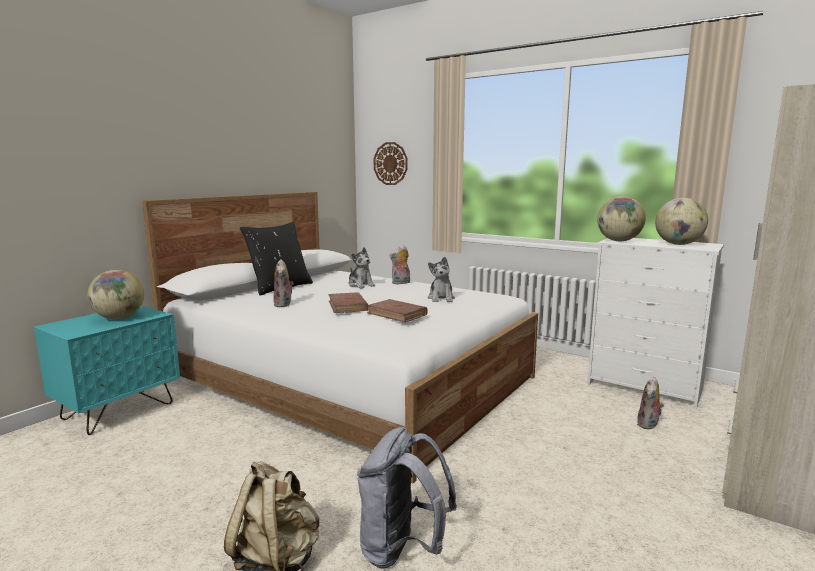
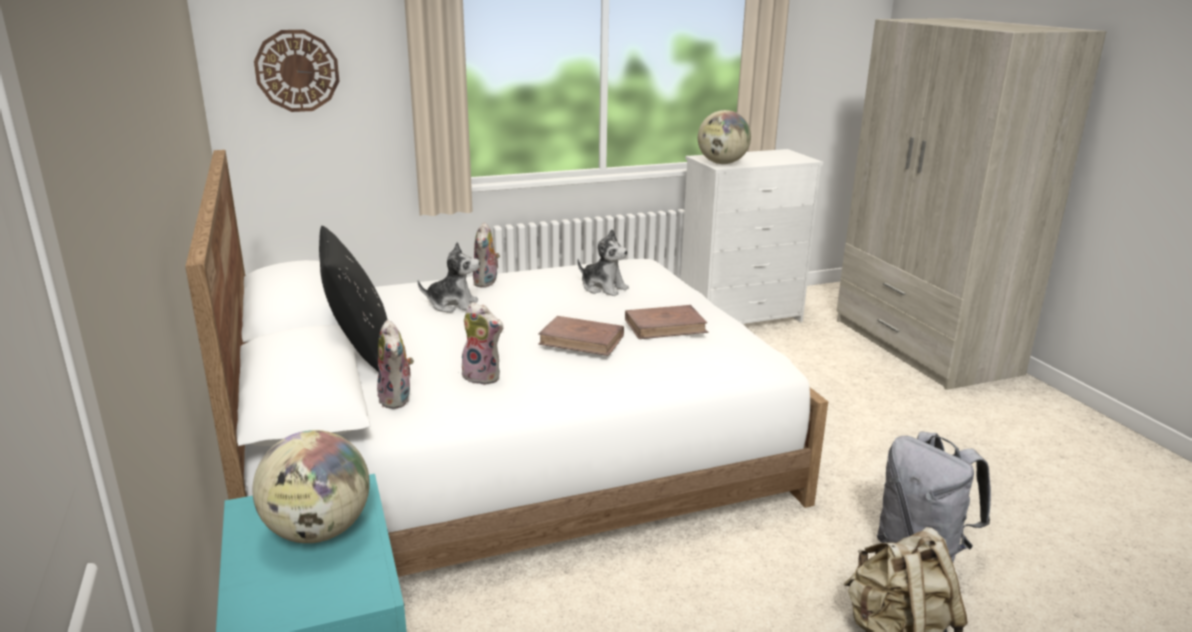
camera: 55 degrees left, 10 degrees up
(649, 425) = (810, 352): plush toy -> plush toy (398, 399)
(678, 244) = (772, 158): globe -> none

